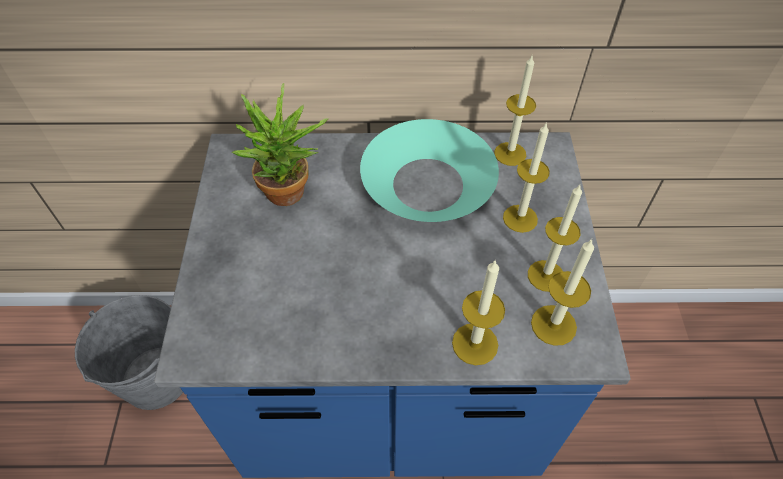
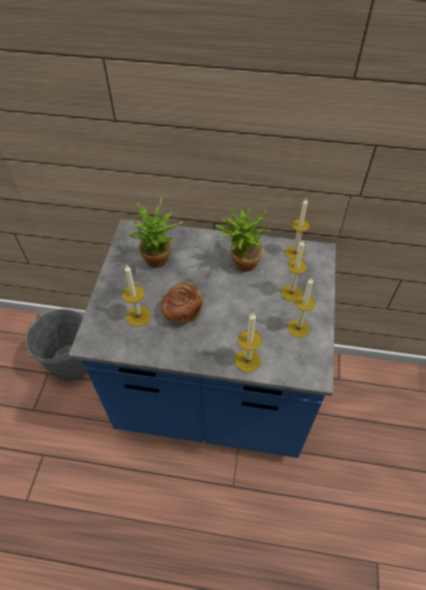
camera: 10 degrees right, 0 degrees up
(345, 274) = (182, 311): none -> bread
(428, 183) = (241, 264): turquoise bowl -> potted plant
(553, 325) = (295, 356): candle -> candle (138, 316)

